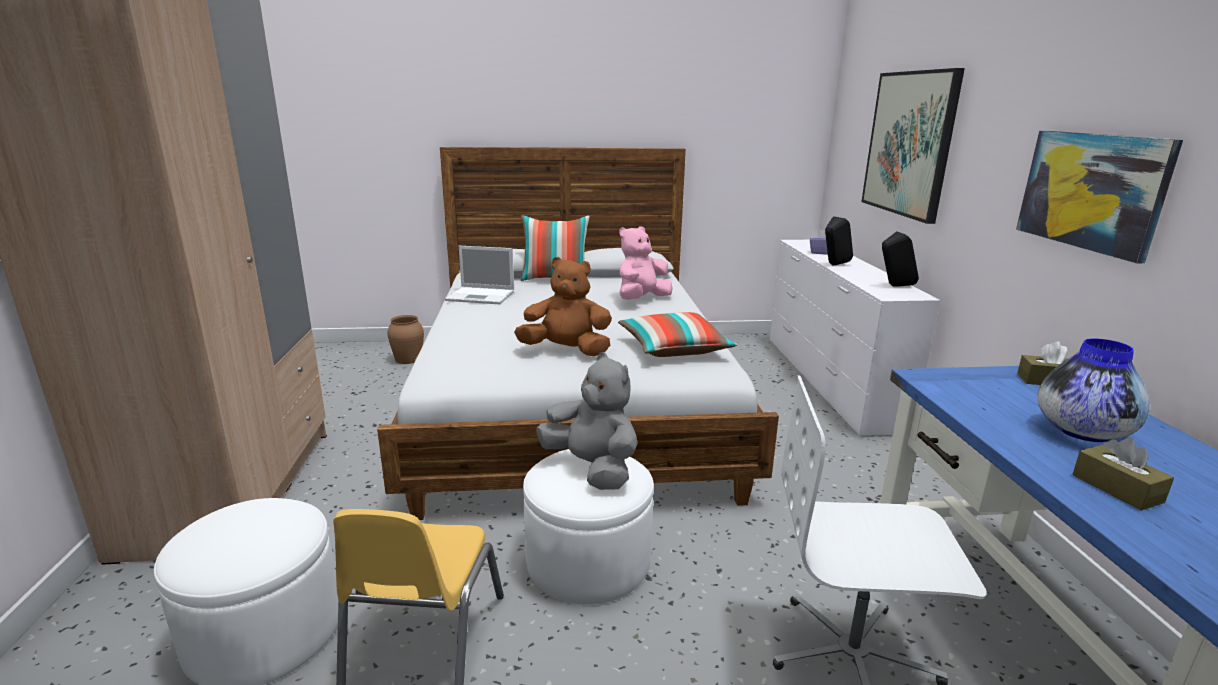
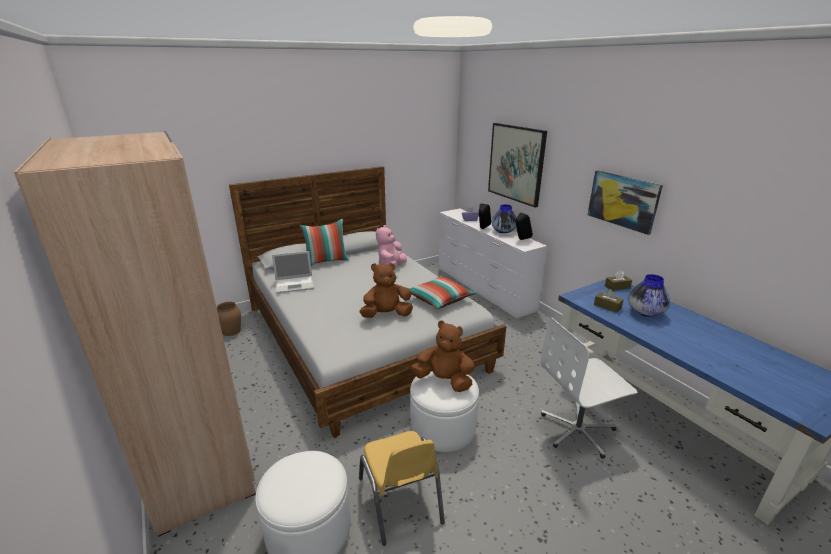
camera: 25 degrees left, 5 degrees up
(592, 468) = (444, 381): grey plush toy -> brown plush toy
(869, 273) = (503, 232): none -> vase
(1116, 488) = (672, 337): brown tissue box -> brown tissue box (607, 306)

